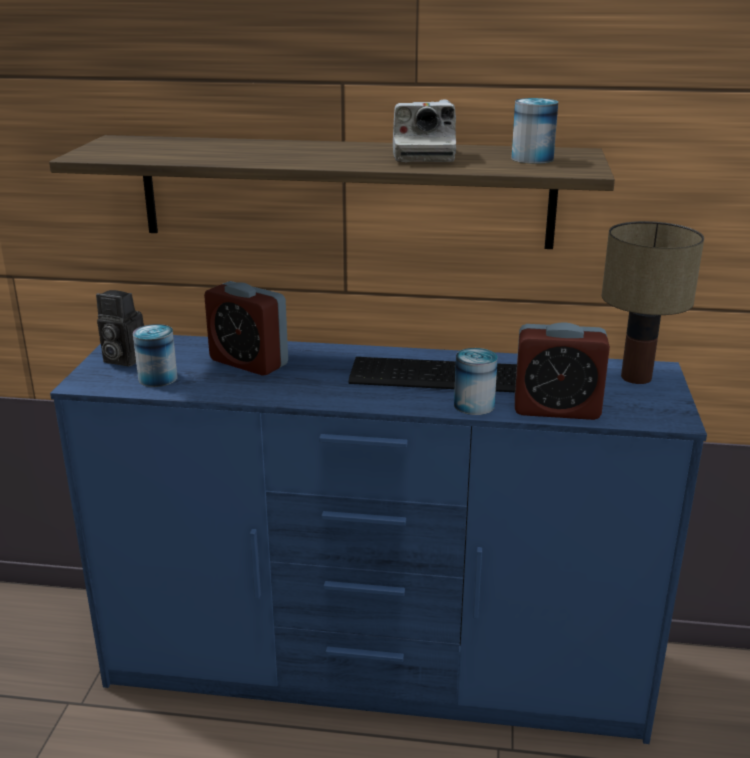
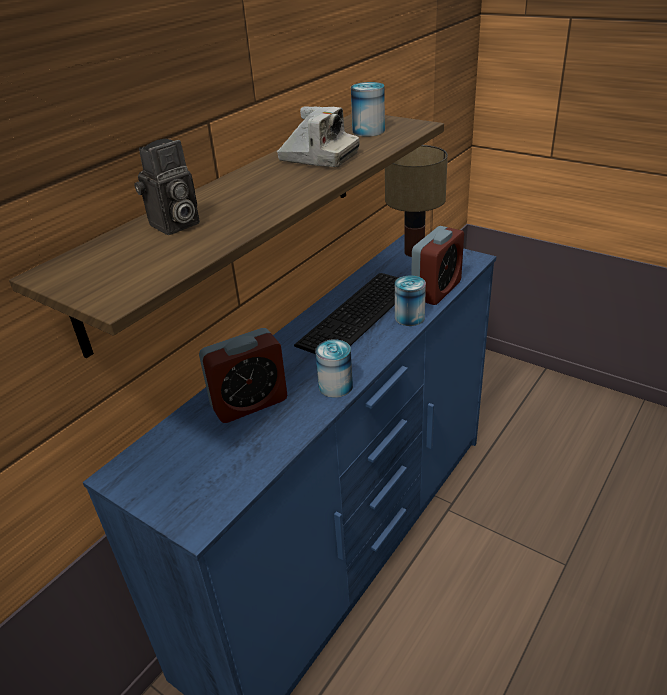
camera: 60 degrees left, 10 degrees up
(121, 359) = (164, 485): camera -> camera (174, 226)
(158, 378) = (233, 466): can -> can (335, 386)

